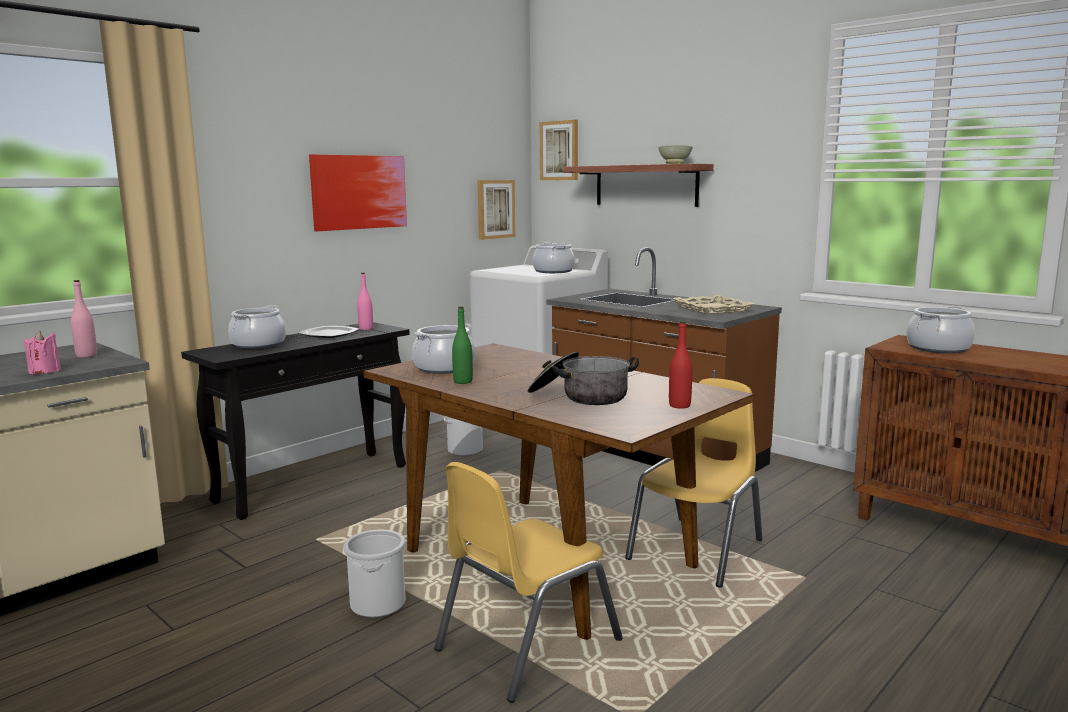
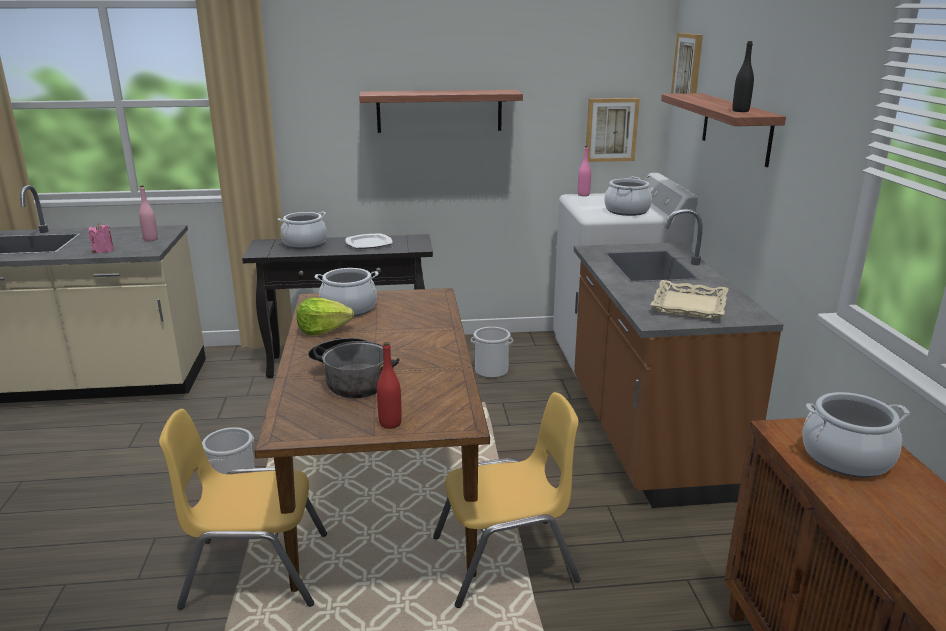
camera: 40 degrees right, 10 degrees up
(359, 192) = (439, 111): picture -> shelf
(366, 328) = (404, 243): pink bottle -> pink bottle (583, 195)
(463, 381) = (323, 330): green bottle -> lettuce
(675, 163) = (740, 111): beige bowl -> black bottle

